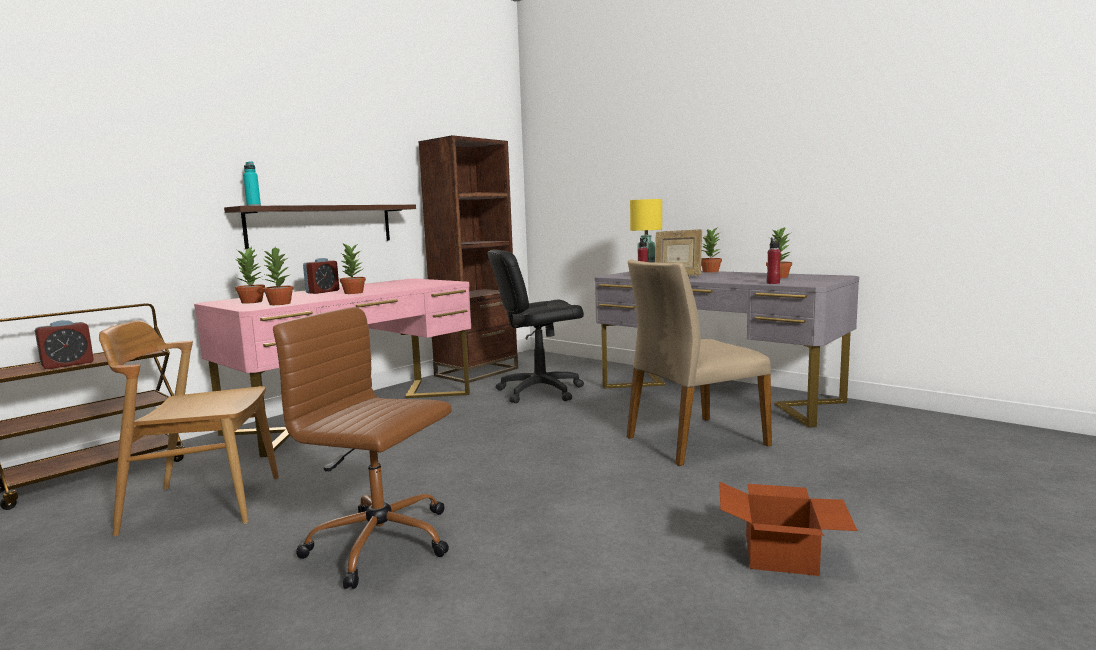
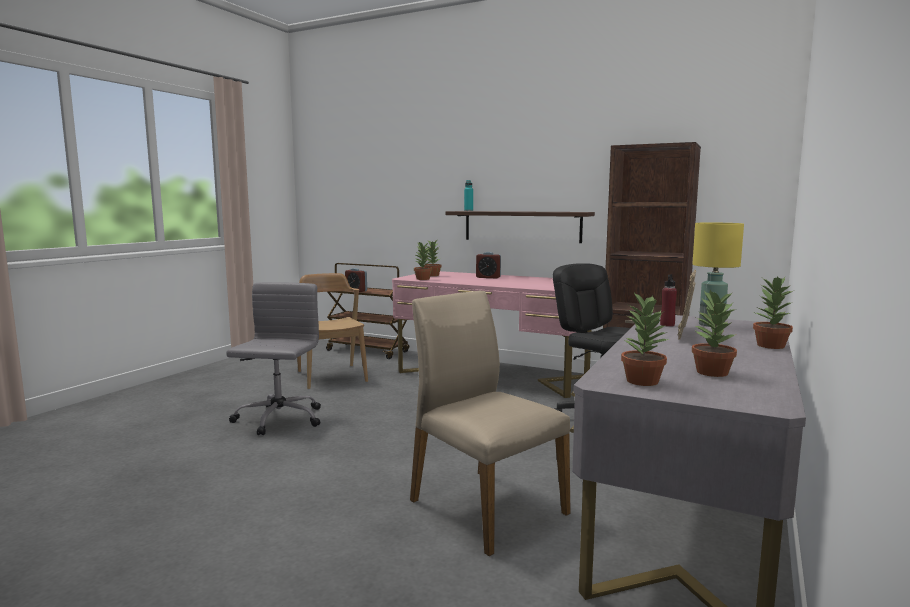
camera: 75 degrees right, 0 degrees up
(353, 293) = (483, 281): potted plant -> potted plant (642, 381)
(383, 543) = (278, 420): brown office chair -> grey office chair
(773, 283) = (614, 368): red bottle -> none
(783, 555) = (223, 548): cardboard box -> none

